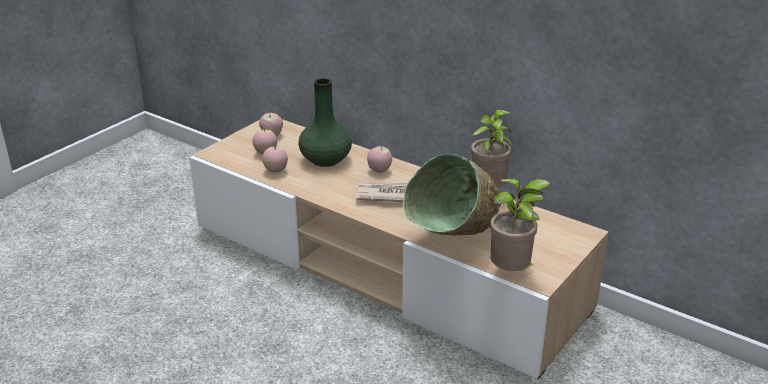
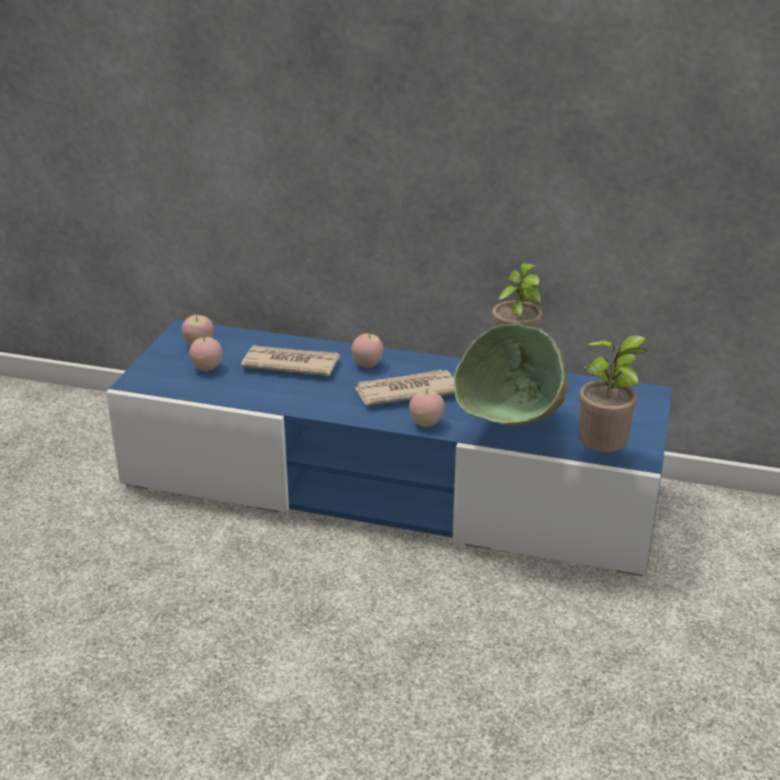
camera: 20 degrees left, 0 degrees up
(275, 171) = (236, 389): apple -> apple (426, 424)
(325, 160) = (290, 364): green vase -> newspaper
(384, 267) = (390, 487): beige tv stand -> blue tv stand

